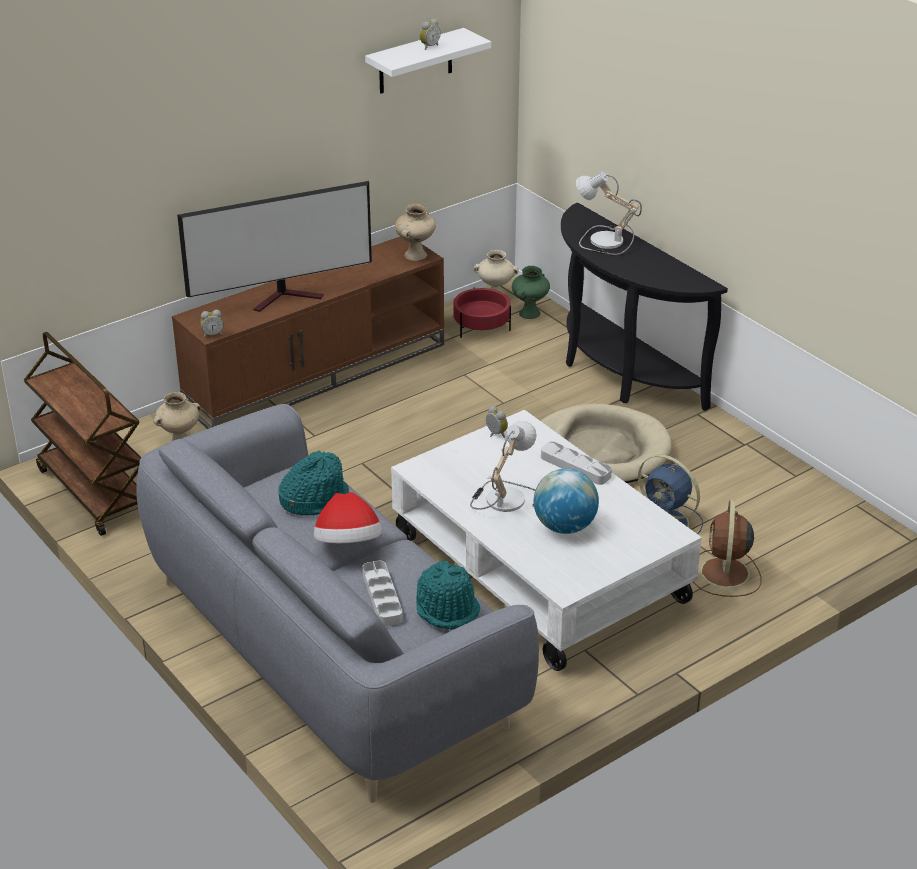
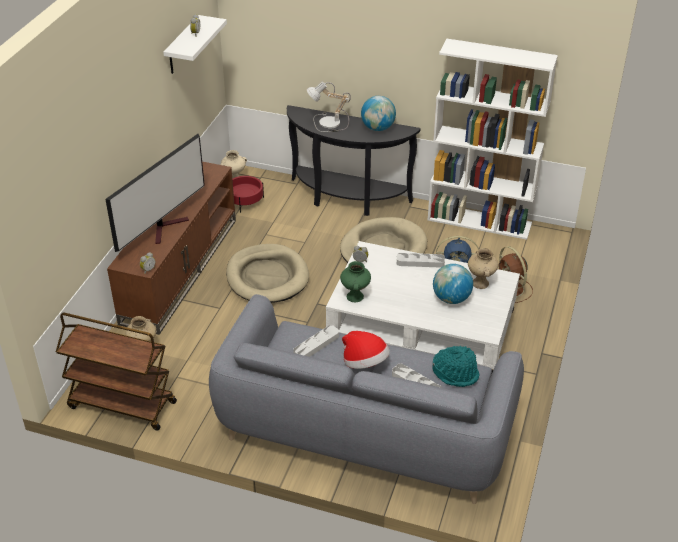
camera: 35 degrees left, 5 degrees up
(314, 499) = (316, 345): turquoise hat -> grey tray
(410, 424) = (267, 277): none -> beige dog bed
(416, 256) = (214, 171): beige vase -> beige vase (481, 283)
(502, 497) = (403, 297): table lamp -> none
(530, 314) = (264, 183): green vase -> green vase (355, 297)
(665, 268) = (378, 128): none -> globe
(781, 471) = (480, 221): none -> white bookcase

